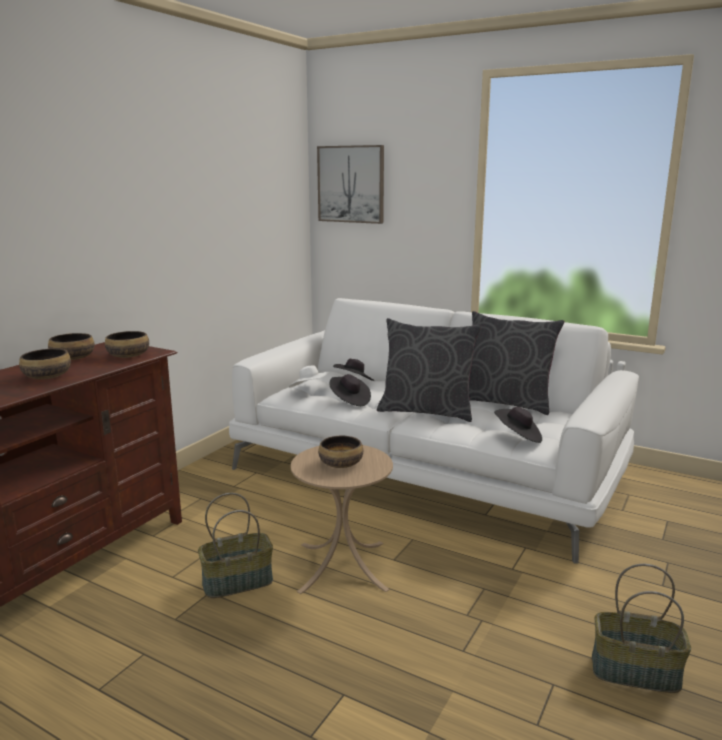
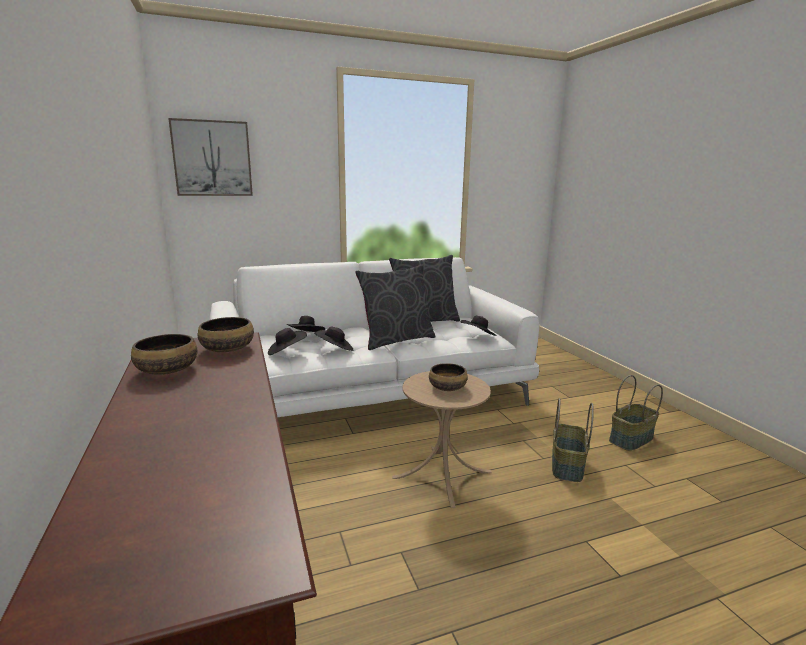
camera: 50 degrees left, 0 degrees up
(48, 376) = (214, 394): bowl -> none
(238, 581) = (404, 530): basket -> basket (566, 465)
(309, 390) = (286, 352): white hat -> black hat

